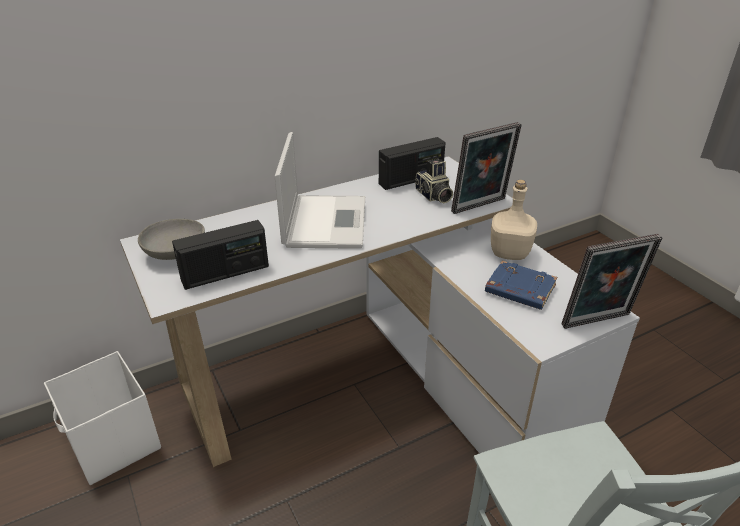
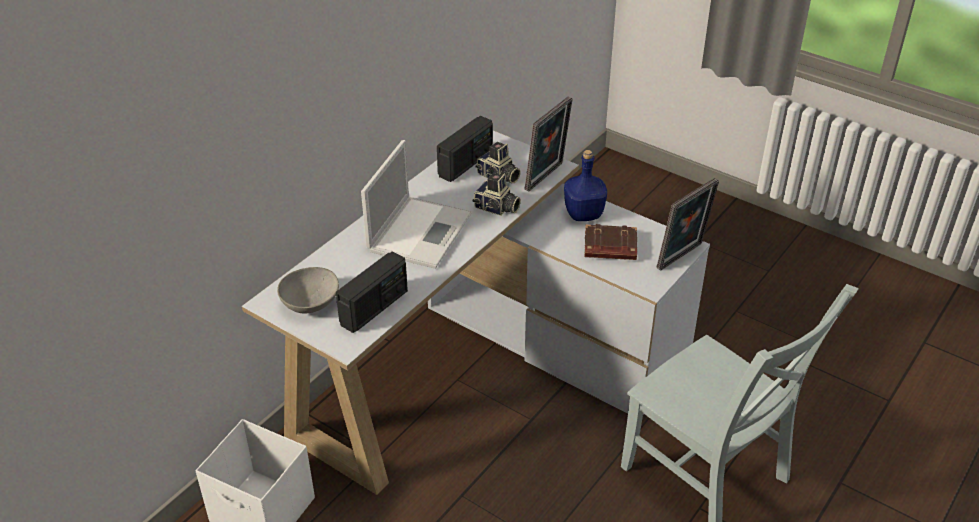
camera: 25 degrees left, 5 degrees up
(325, 221) = (420, 231): laptop -> laptop turned 45 degrees clockwise
(412, 220) = (496, 208): none -> camera
(510, 253) = (584, 214): beige bottle -> blue bottle
(518, 290) = (609, 247): blue book -> brown book

